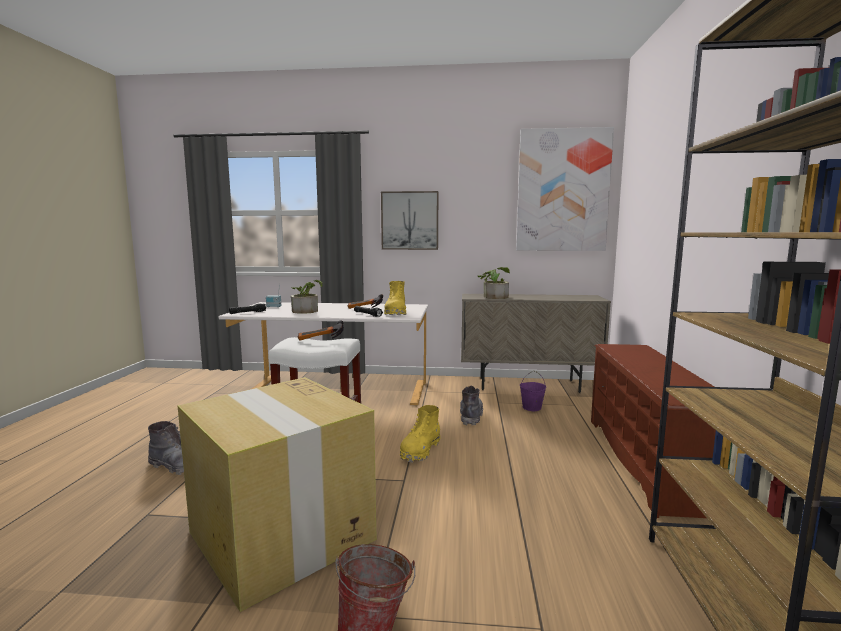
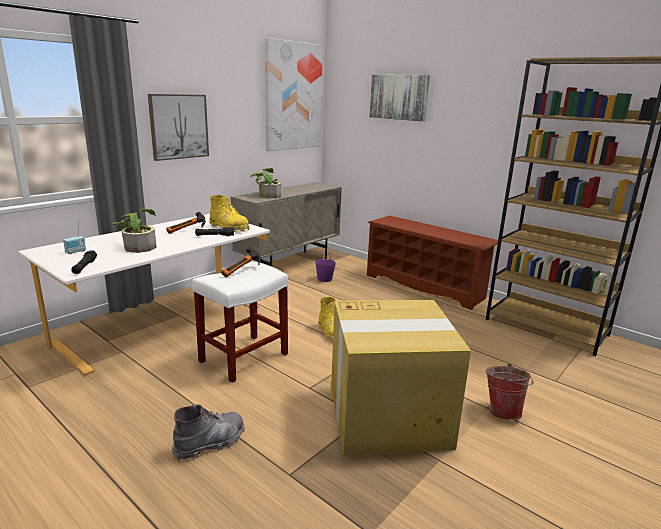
camera: 55 degrees left, 10 degrees up
(470, 416) = (307, 299): grey boot -> none
(667, 172) = (399, 97): none -> picture

